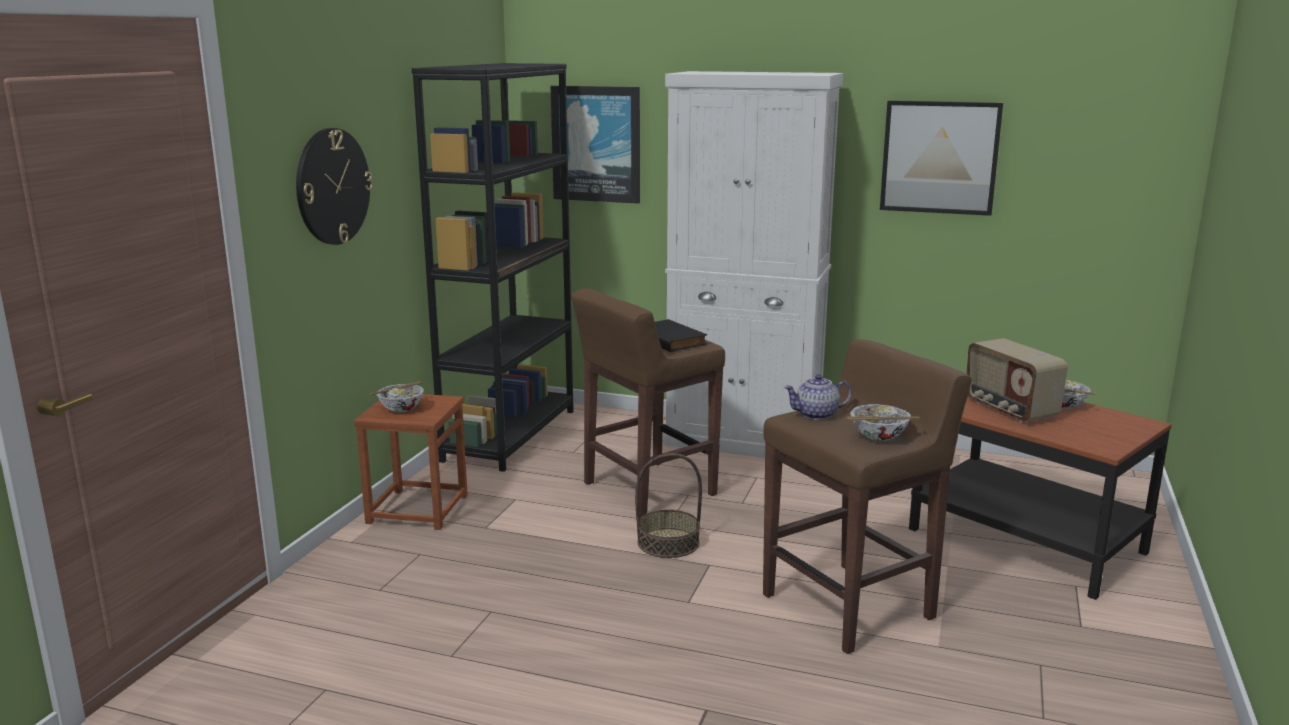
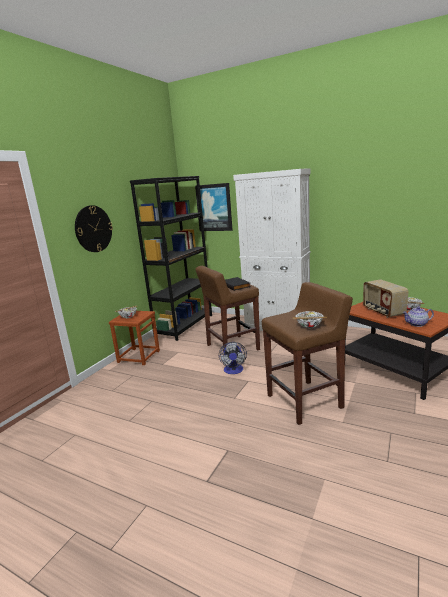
camera: 10 degrees right, 0 degrees up
(668, 543) = (233, 371): basket -> fan
(817, 415) = (285, 316): teapot -> teapot (417, 324)
(939, 157) = (355, 201): picture -> none

